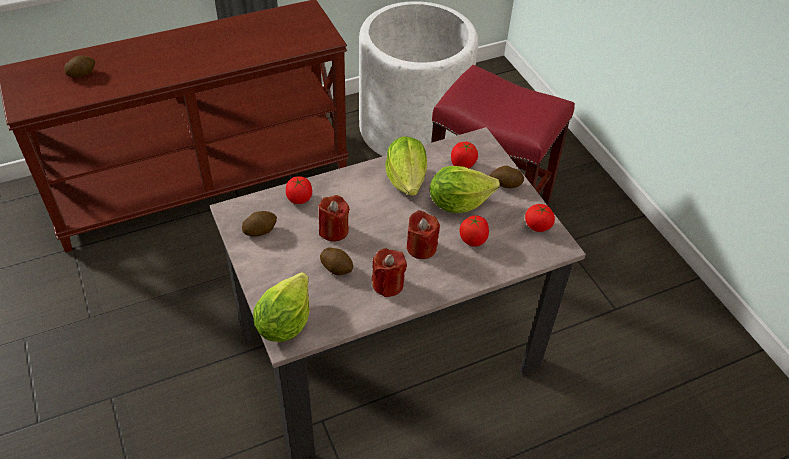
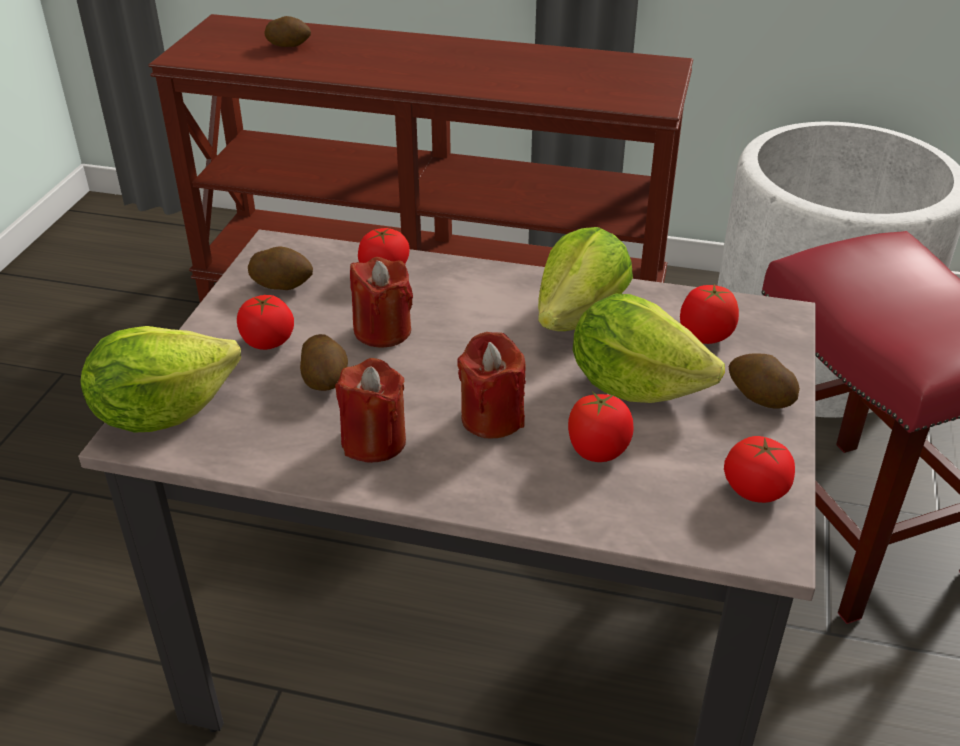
camera: 40 degrees right, 10 degrees down
(289, 263) = (267, 341): none -> tomato

